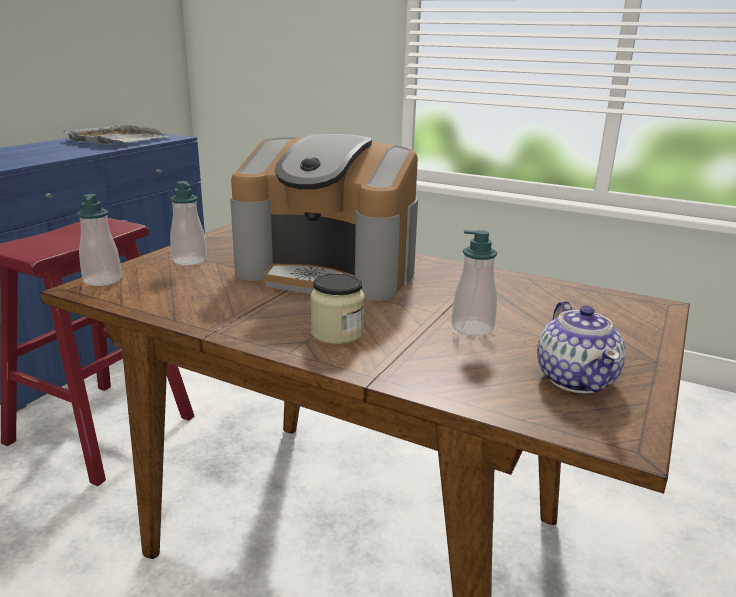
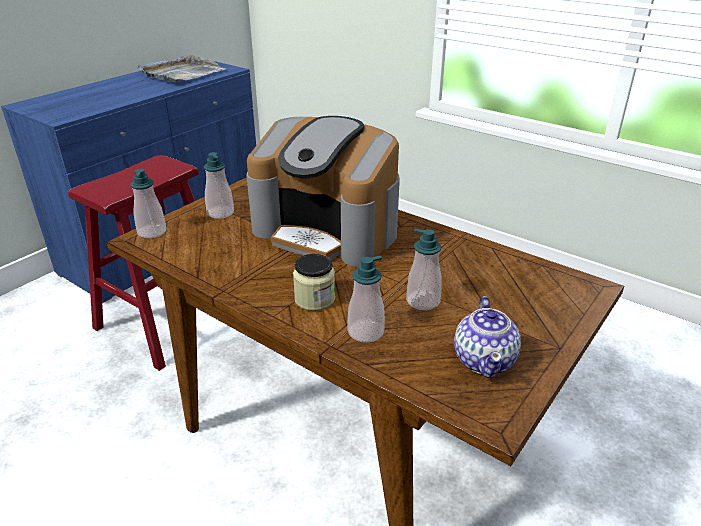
camera: 10 degrees right, 10 degrees up
(415, 361) = (365, 332): none -> soap dispenser

